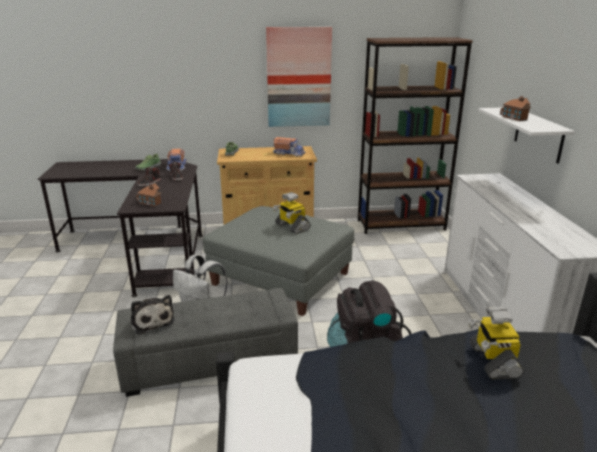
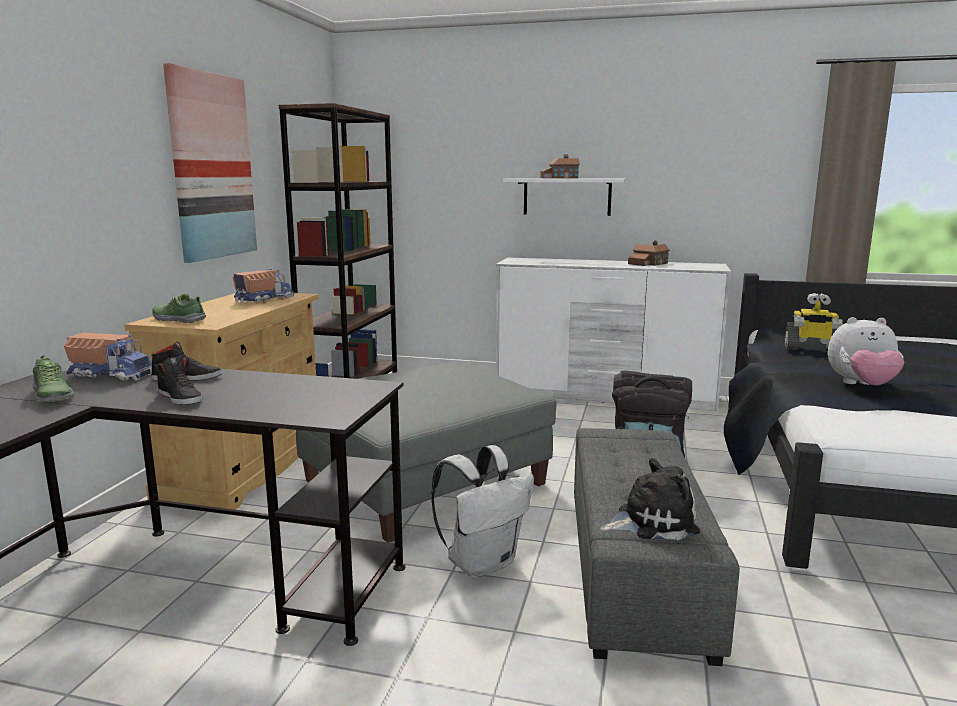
camera: 70 degrees left, 10 degrees down
(150, 201) = (311, 401): toy house -> toy house (648, 263)
(291, 227) = (434, 380): toy robot -> none
(368, 383) = (861, 385): none -> plush toy

